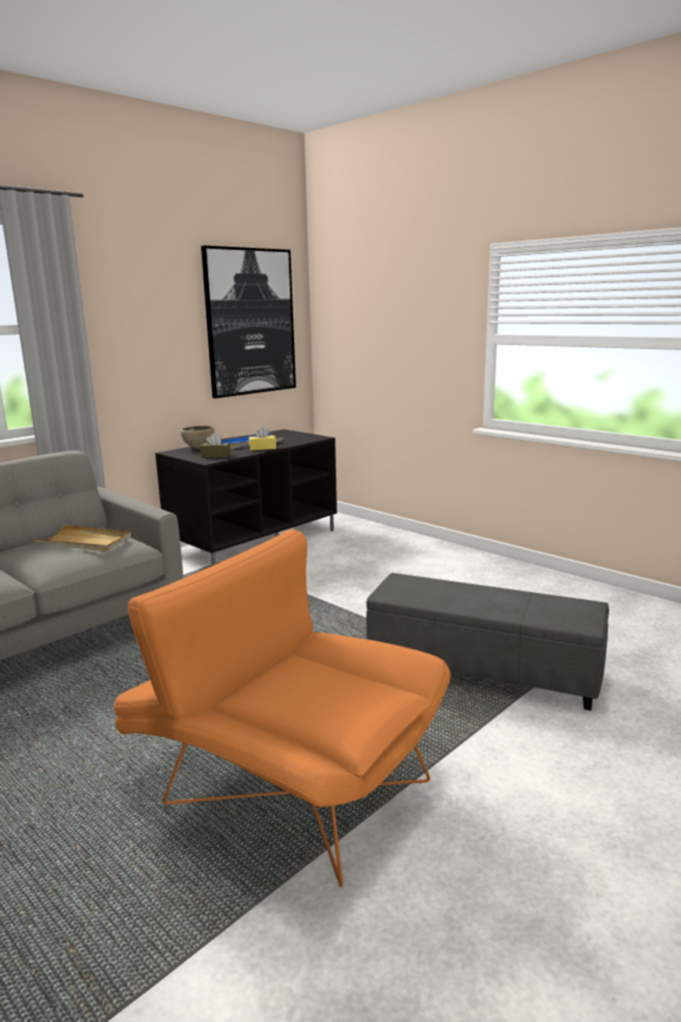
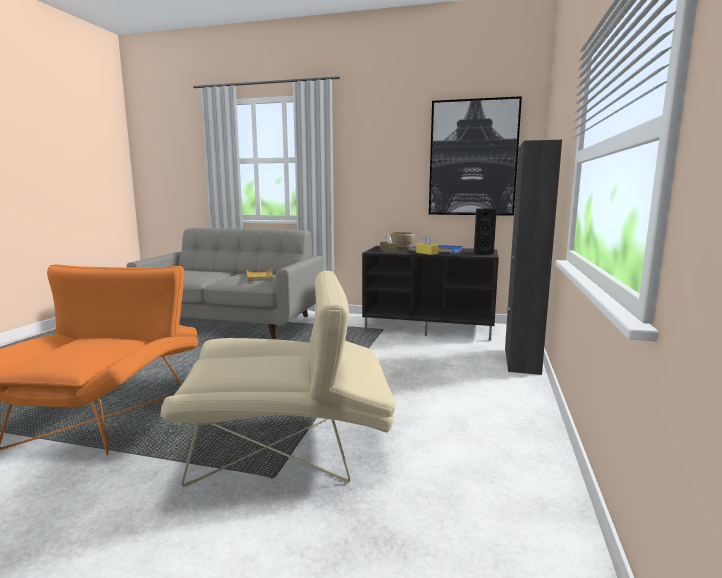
camera: 60 degrees right, 5 degrees down
(303, 436) = (482, 253): none -> black speaker
(396, 535) = (522, 361): none -> black cabinet
(483, 669) = (288, 446): grey ottoman -> beige armchair

